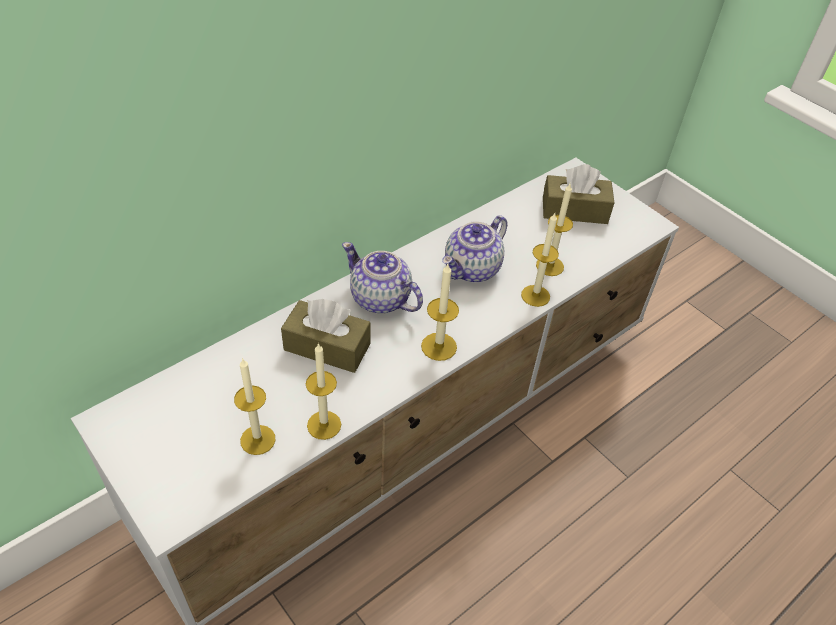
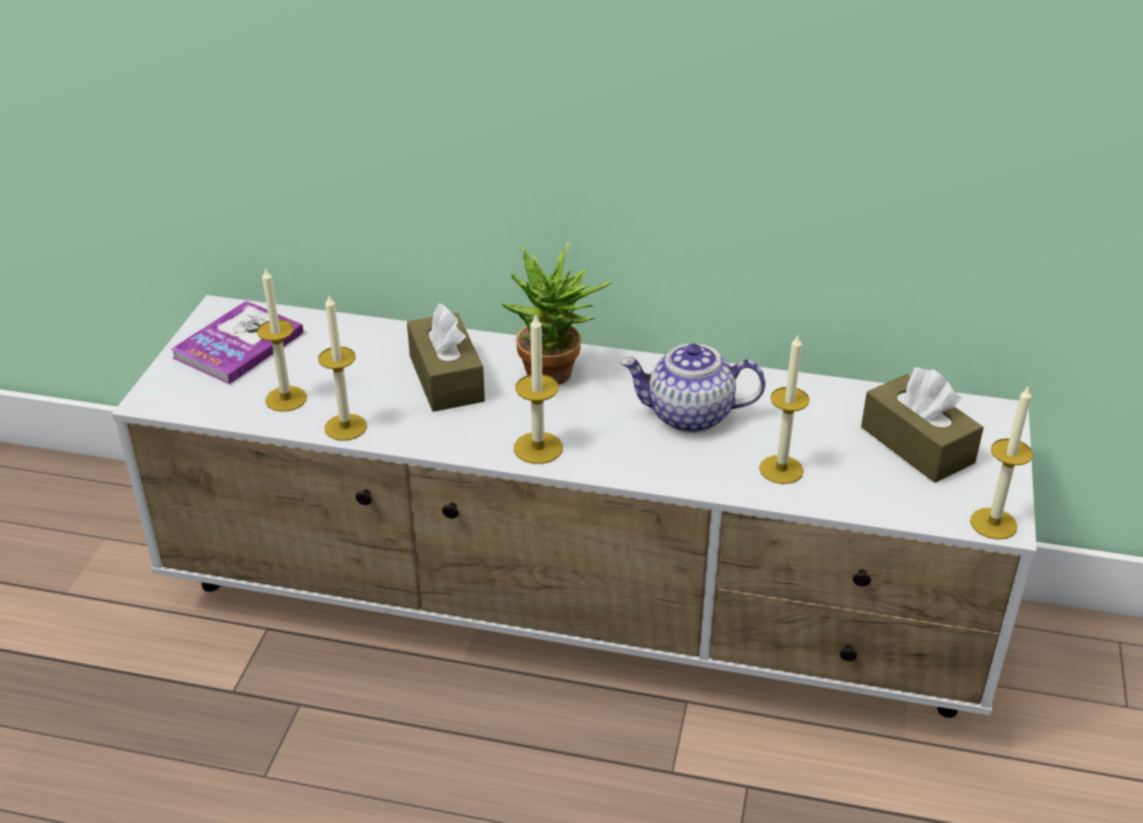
camera: 55 degrees right, 10 degrees down
(161, 433) = (238, 345): none -> book
(381, 299) = (555, 378): teapot -> potted plant
(535, 295) = (713, 481): candle -> candle (993, 523)

